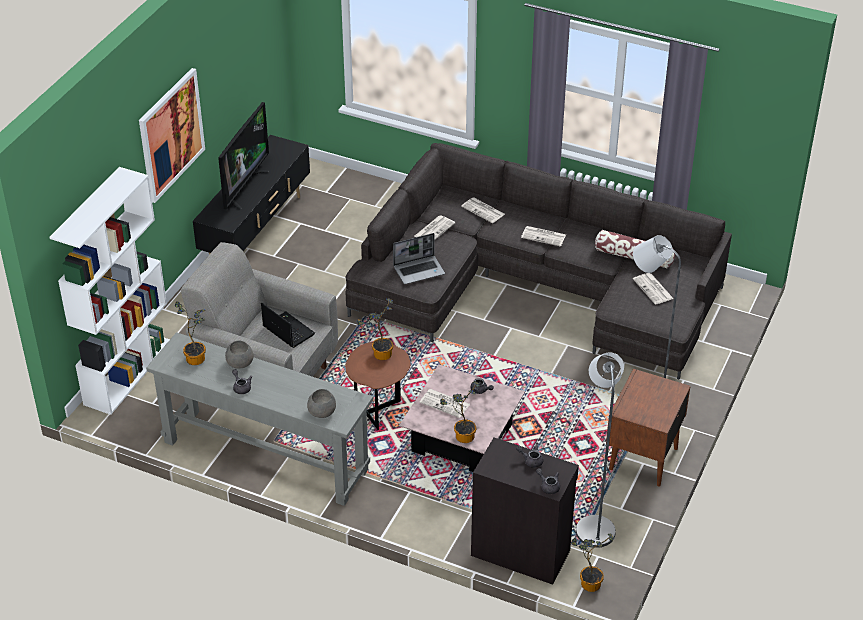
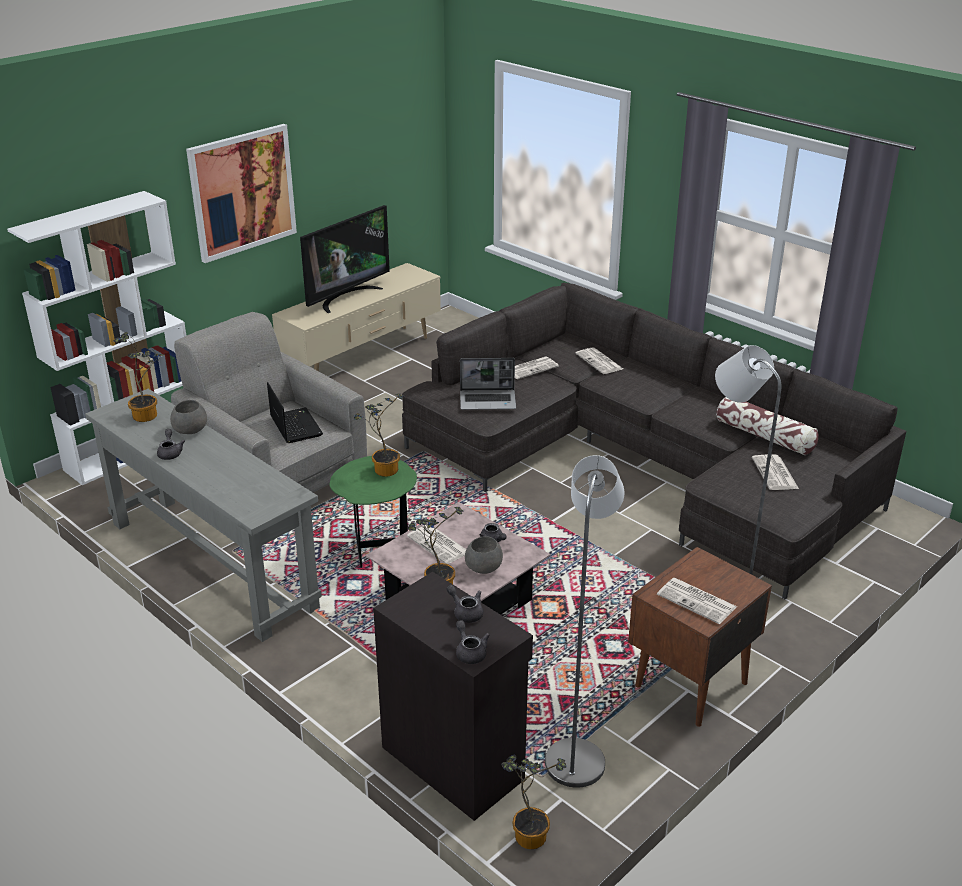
camera: 20 degrees right, 10 degrees down
(257, 230) = (363, 356): black tv stand -> beige tv stand
(322, 411) = (242, 497): grey bowl -> grey bowl (484, 566)
(379, 409) = (377, 546): brown side table -> green side table
(544, 236) = (659, 397): newspaper -> newspaper (698, 601)

